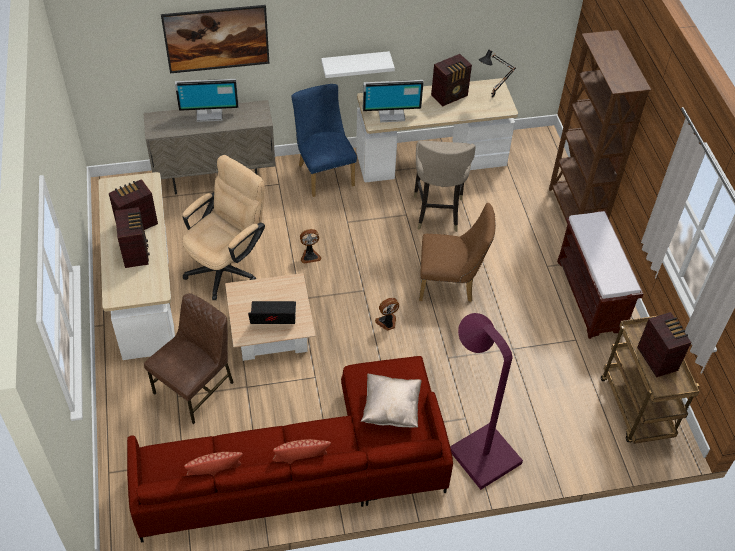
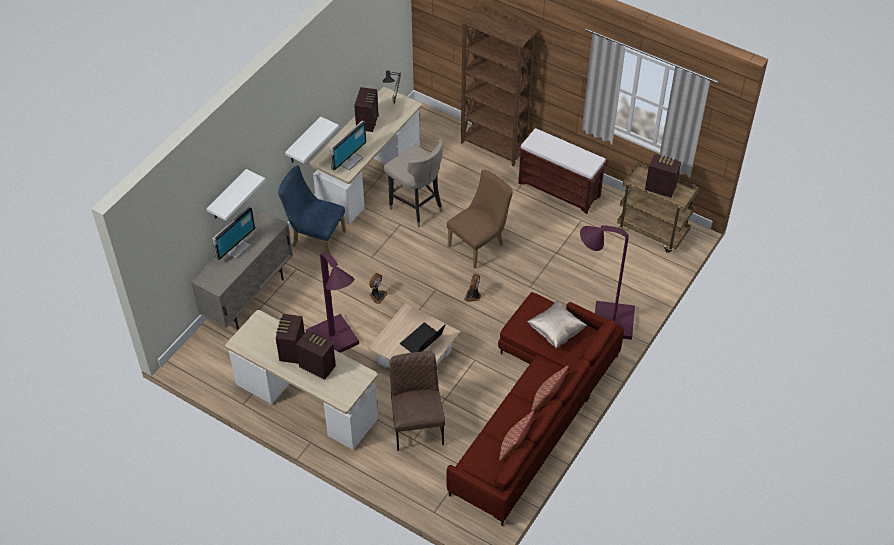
camera: 45 degrees left, 0 degrees up
(218, 53) = (228, 196): picture -> white shelf
(227, 266) = (336, 344): beige office chair -> purple floor lamp

